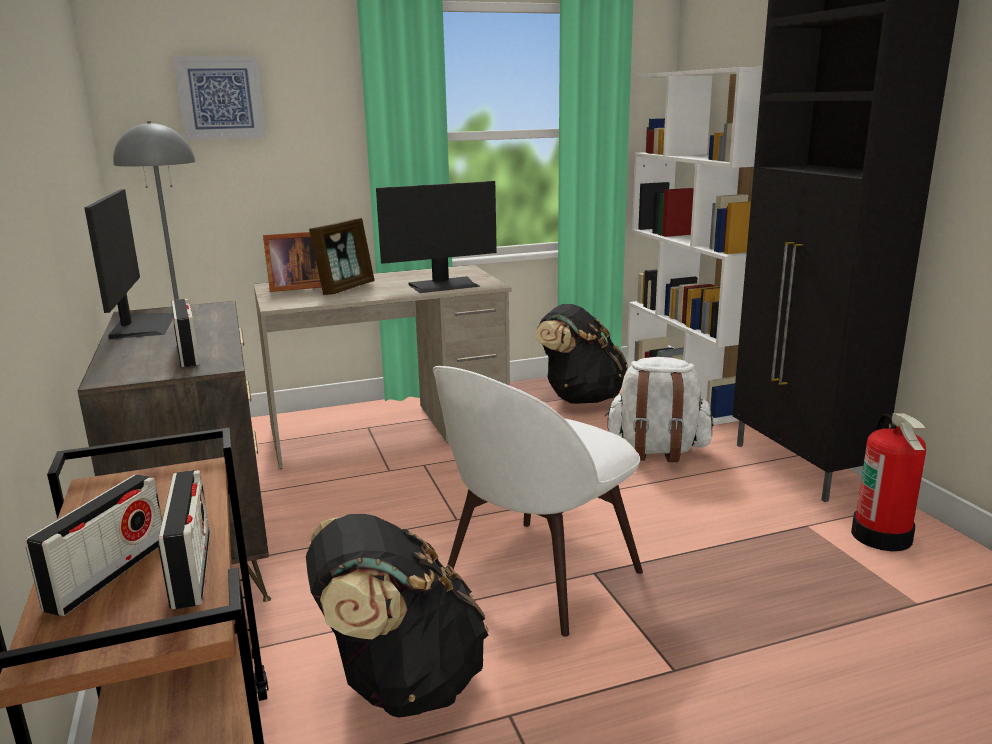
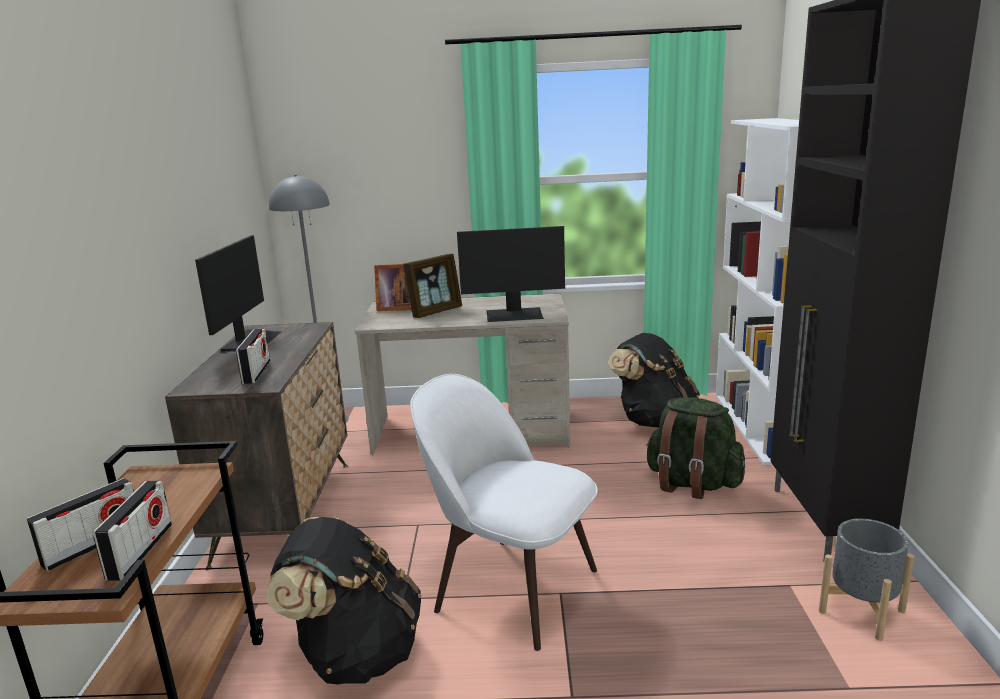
camera: 20 degrees right, 0 degrees up
(220, 98) = (356, 152): picture -> none
(537, 577) = (511, 587): white chair -> white chair turned 60 degrees clockwise
(657, 450) = (692, 484): white backpack -> green backpack
(882, 536) = (862, 611): fire extinguisher -> grey planter

